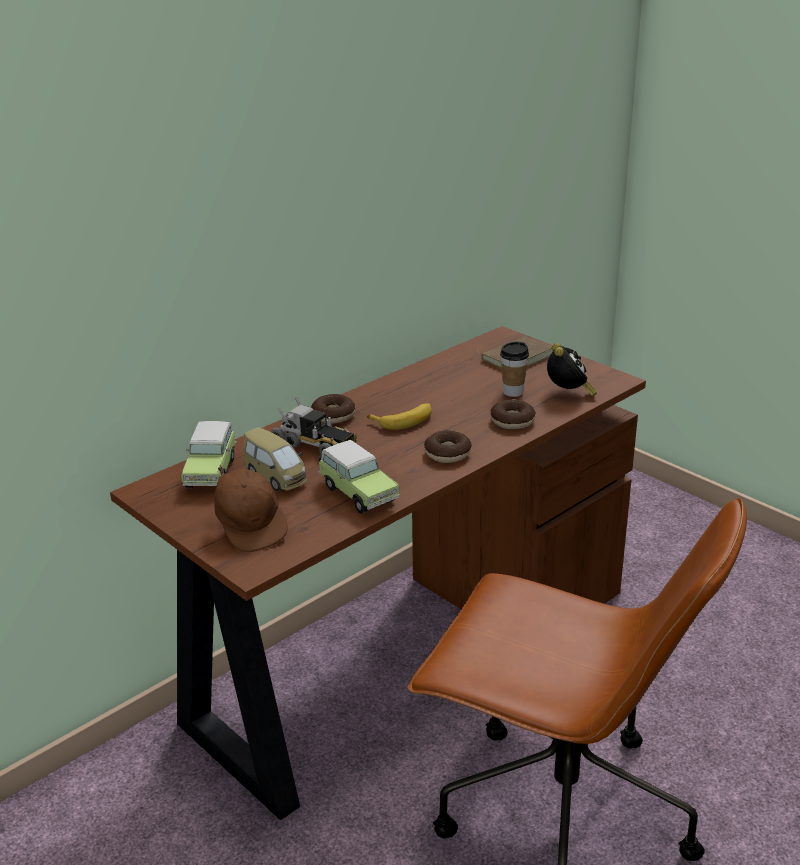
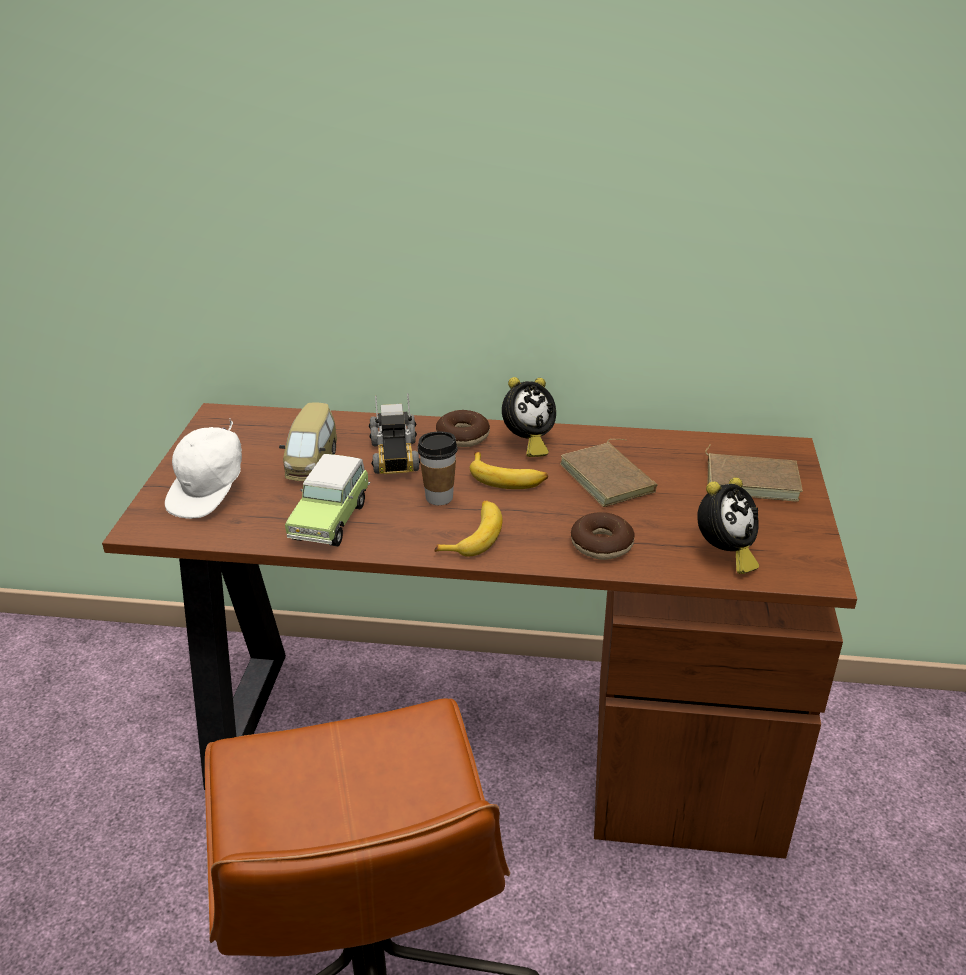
camera: 50 degrees right, 5 degrees up
(211, 471) = (285, 428): toy car -> none
(250, 527) = (211, 492): brown cap -> white cap
(376, 399) = (527, 443): none -> alarm clock
(447, 453) = (474, 535): donut -> banana
(453, 392) = (610, 478): none -> brown book
(513, 392) = (668, 515): cup -> cup (439, 497)

